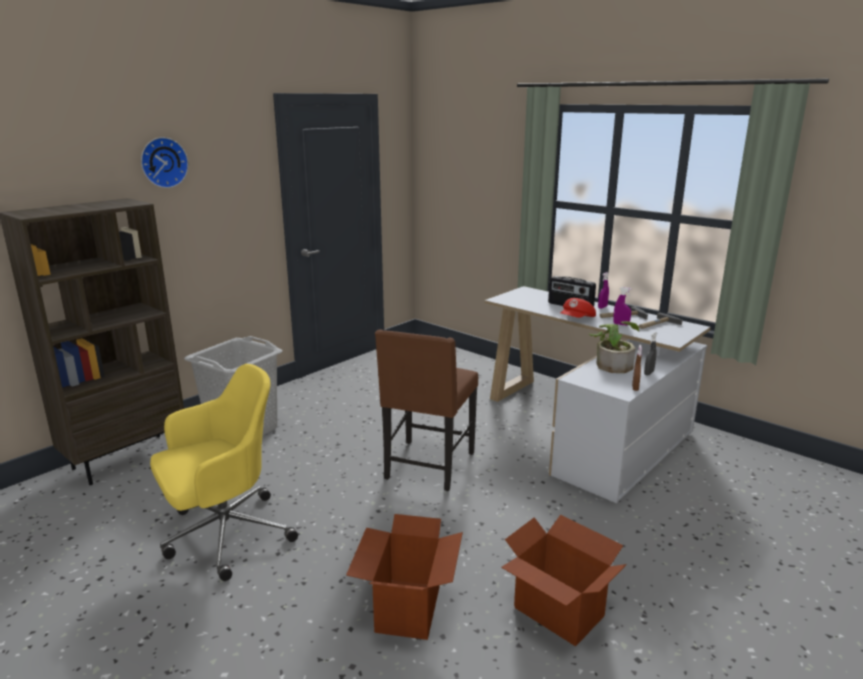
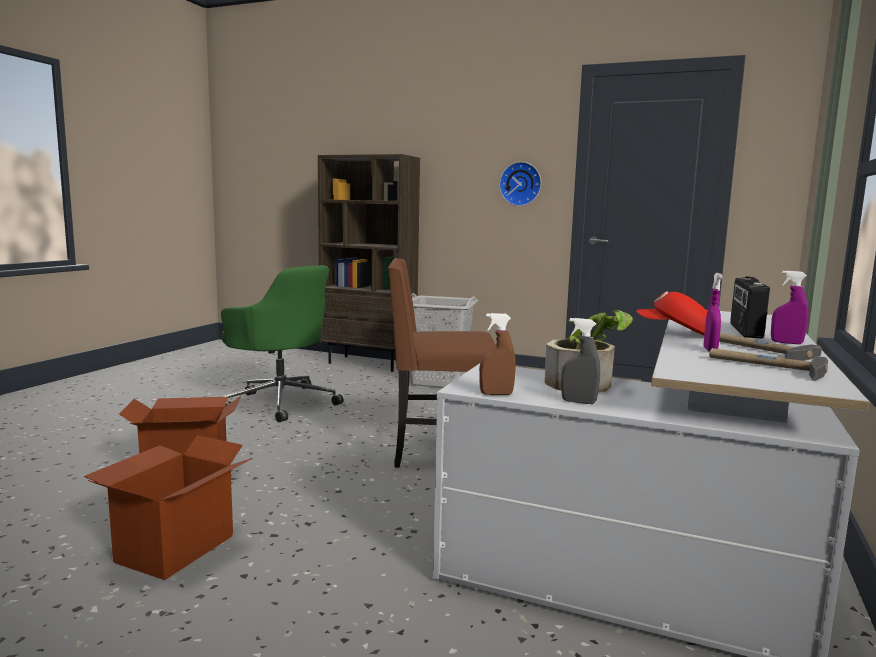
camera: 70 degrees right, 10 degrees down
(163, 162) = (457, 131): wall clock -> wall clock (521, 184)
(224, 535) = (280, 402): yellow office chair -> green office chair

